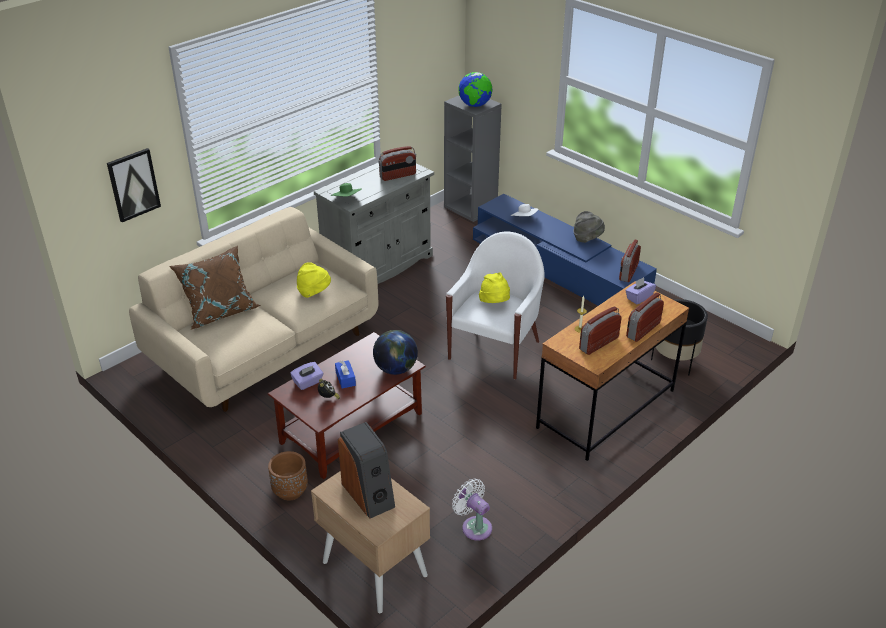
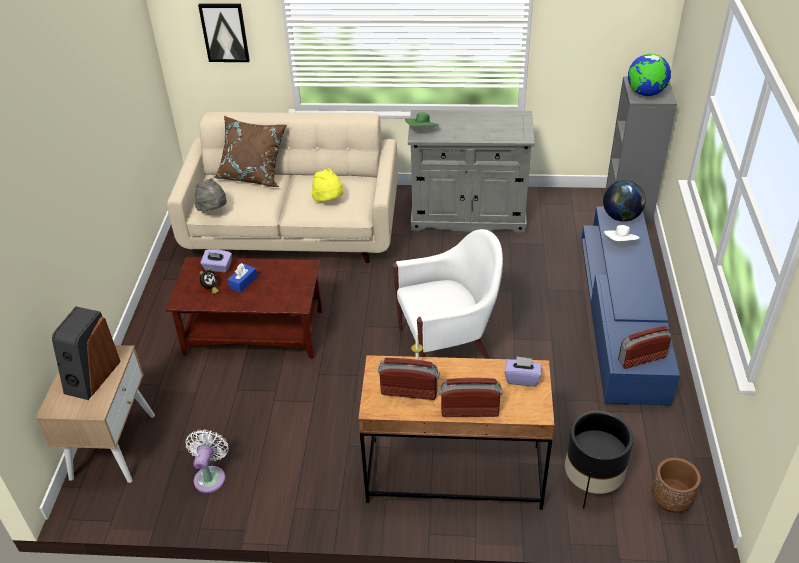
camera: 50 degrees right, 5 degrees up
(290, 491) = (154, 346): brown planter -> brown planter (670, 500)
(396, 369) = (285, 300): globe -> globe (621, 217)
(398, 176) = (497, 131): radio -> none
(495, 303) = (447, 300): yellow hat -> none
(587, 239) = (652, 299): grey hat -> grey hat (213, 210)

